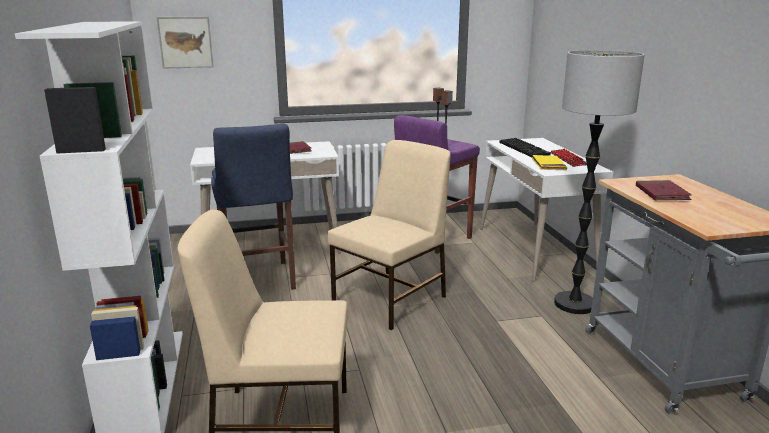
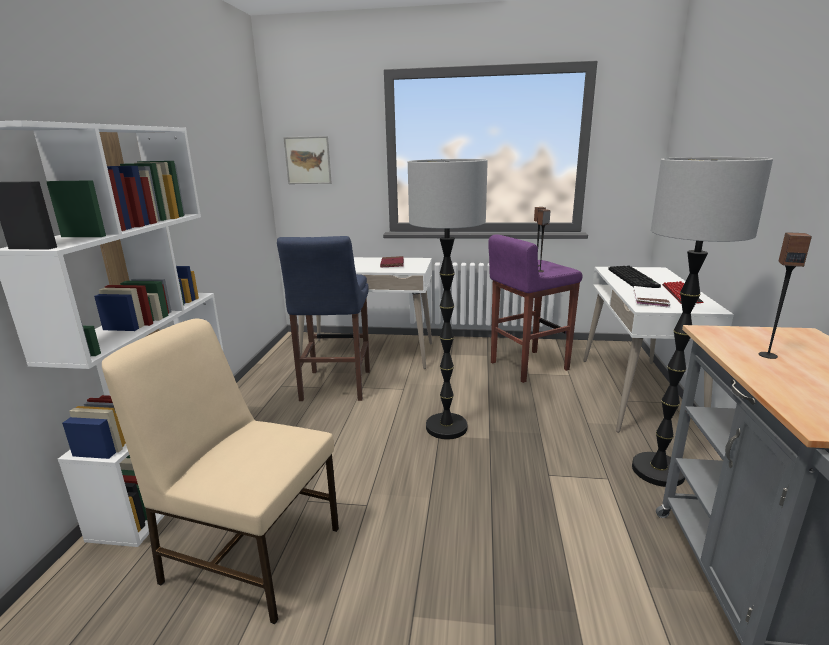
camera: 20 degrees right, 0 degrees up
(391, 299) = (447, 427): beige chair -> floor lamp
(548, 165) = (650, 299): yellow book -> white book
(662, 193) = (767, 355): red book -> speaker

